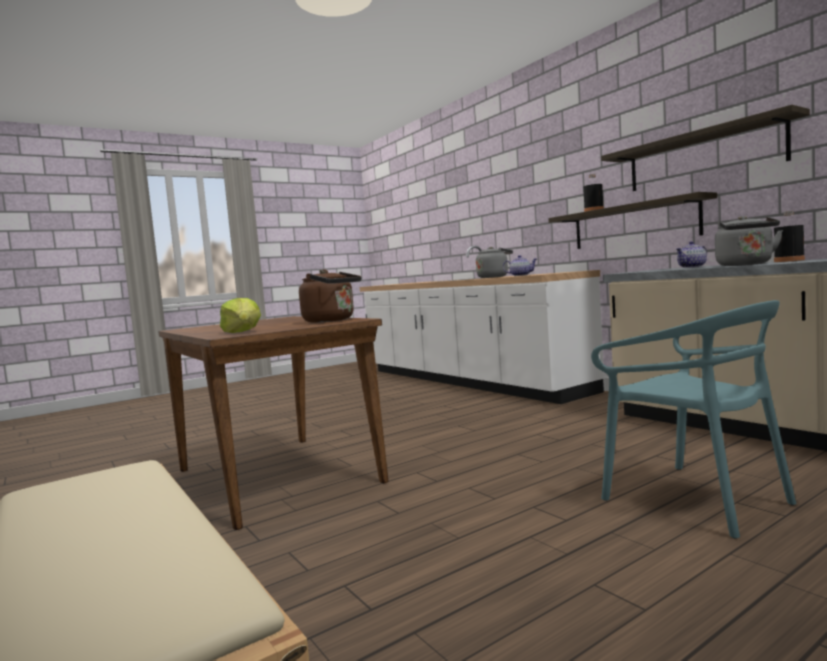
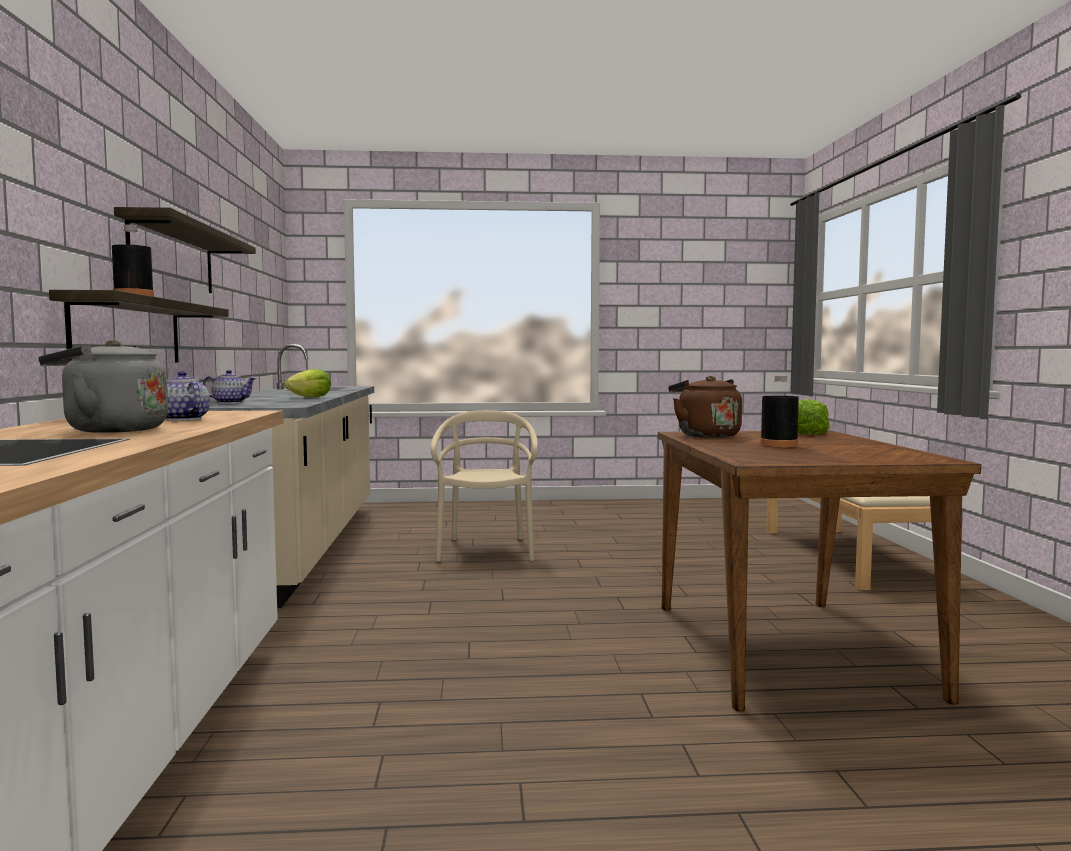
camera: 150 degrees left, 0 degrees up
(695, 499) = (486, 550): turquoise chair -> beige chair
(746, 264) = (310, 397): grey kettle -> lettuce
(789, 261) = (258, 396): black bottle -> black bottle (778, 445)

